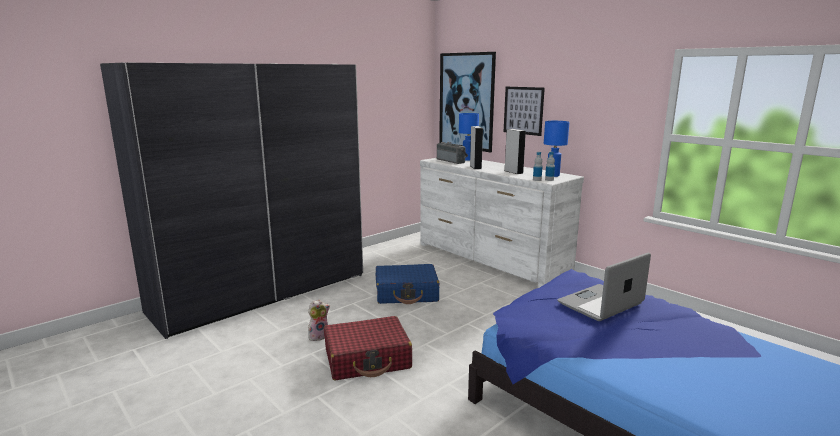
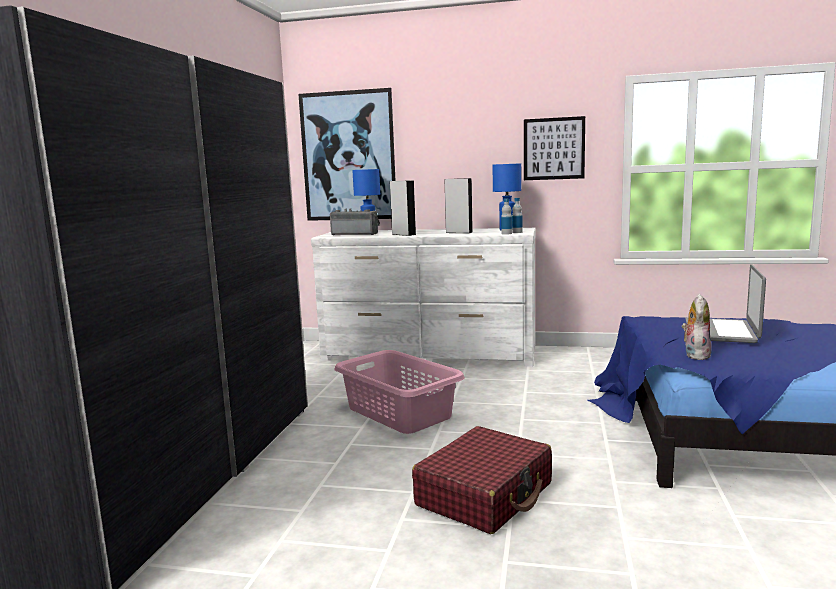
camera: 35 degrees left, 5 degrees down
(319, 336) = (374, 495): plush toy -> plush toy (695, 355)
(407, 293) = (399, 412): blue suitcase -> pink laundry basket
(523, 110) = (441, 159): picture -> picture (554, 148)

